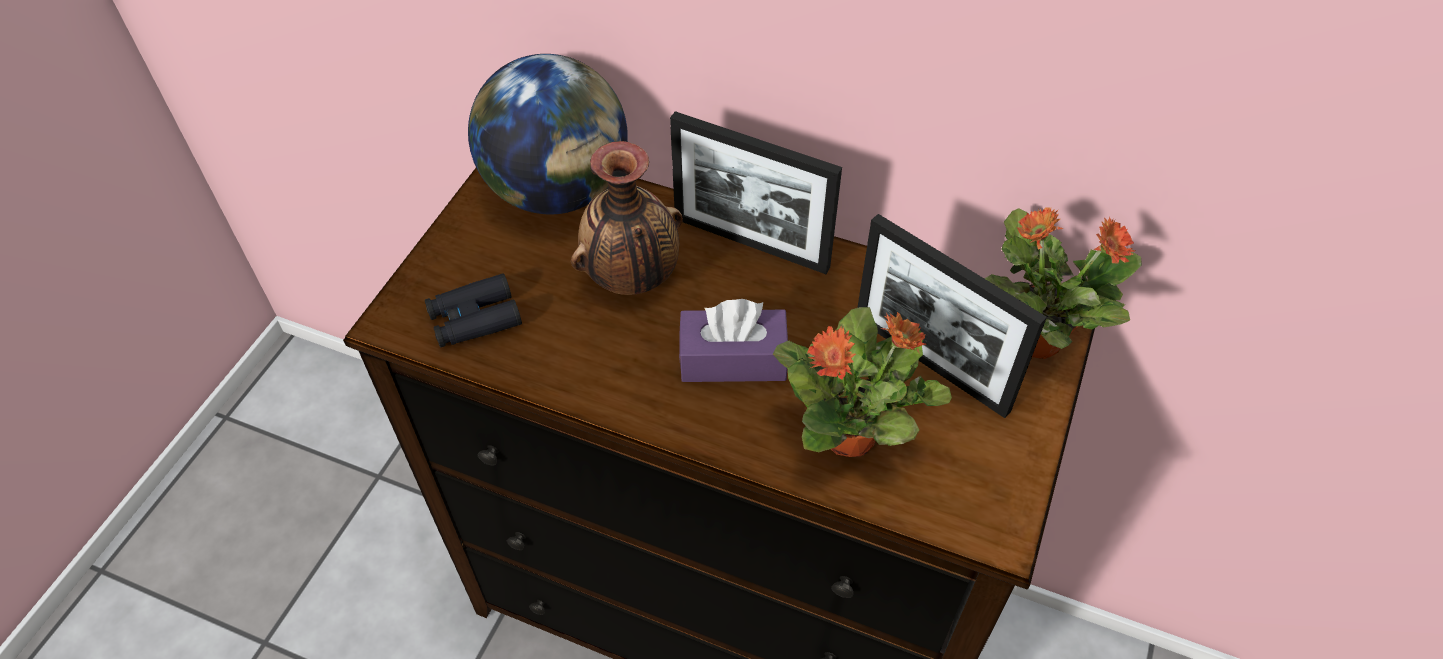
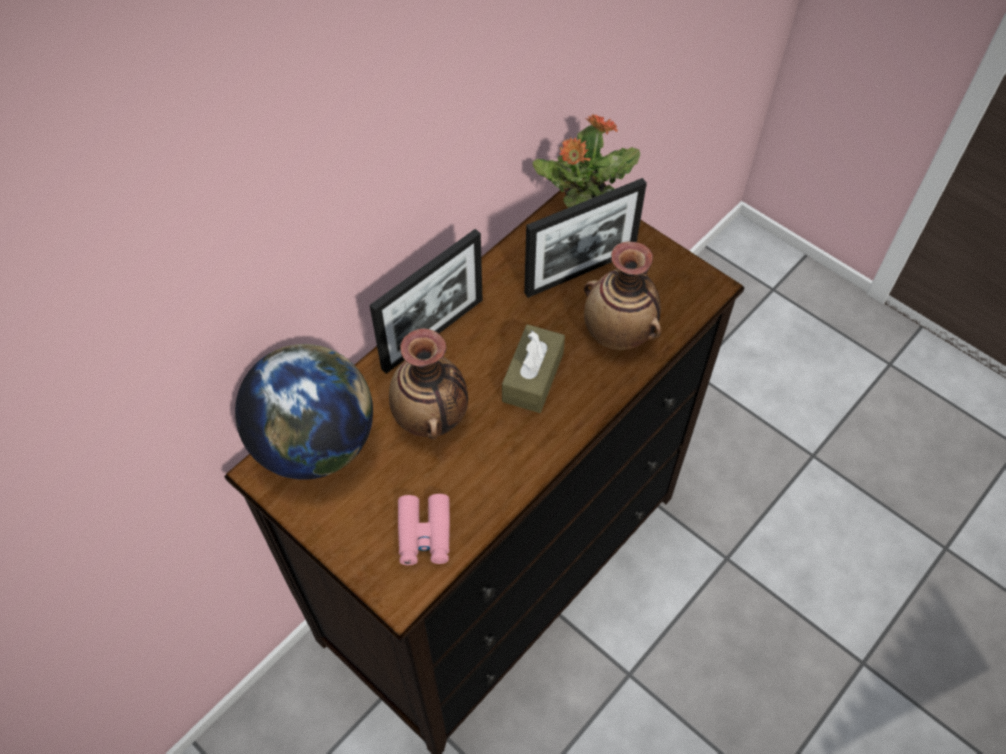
camera: 70 degrees left, 5 degrees up
(474, 319) = (424, 534): black binoculars -> pink binoculars
(733, 359) = (533, 377): purple tissue box -> brown tissue box
(851, 435) = (619, 333): potted plant -> vase

